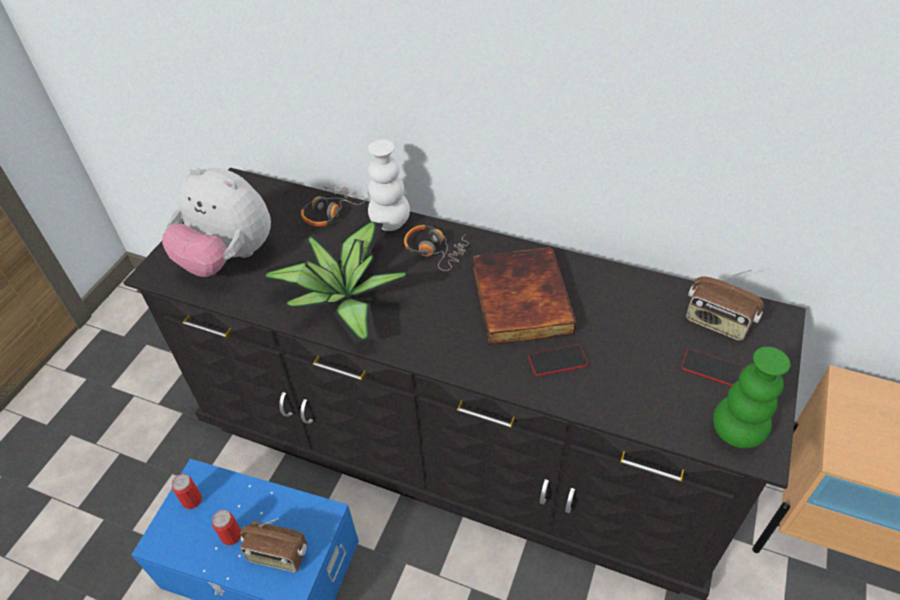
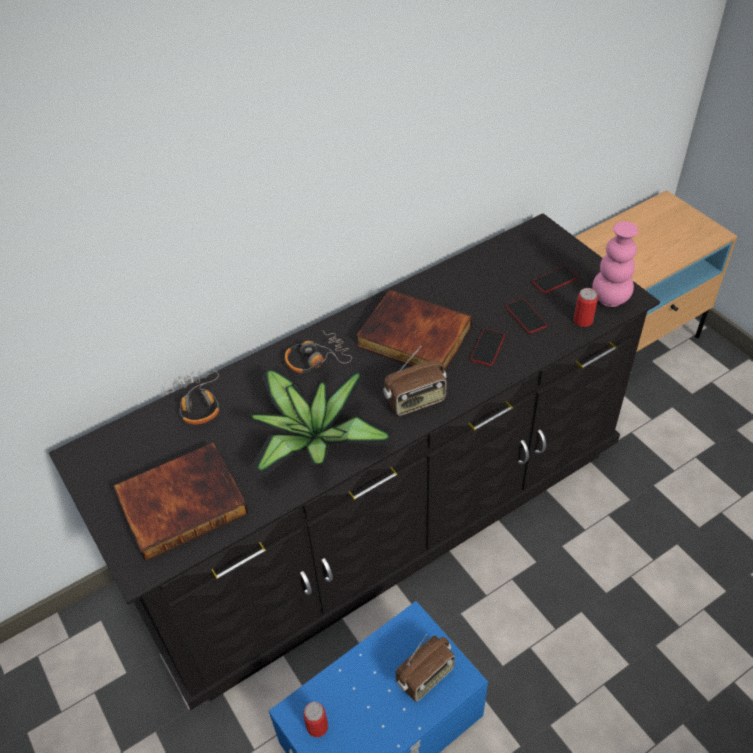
camera: 55 degrees left, 0 degrees up
(228, 258) = (182, 502): plush toy -> book
(231, 535) = (380, 707): can -> can (583, 320)
(390, 223) = (256, 371): white vase -> none
(631, 370) = (525, 316): none -> phone
(717, 323) = (521, 256): radio -> radio (416, 401)
(735, 433) = (610, 299): green vase -> pink vase

